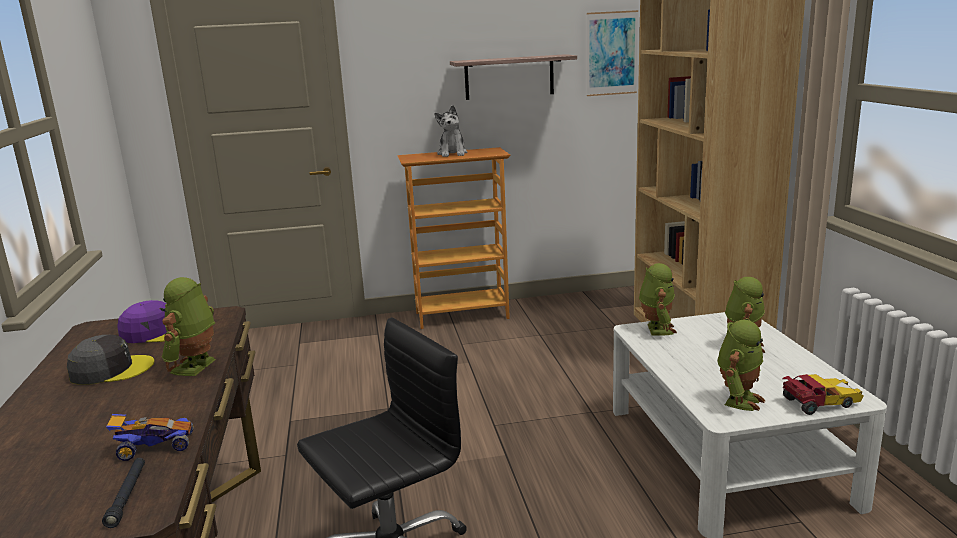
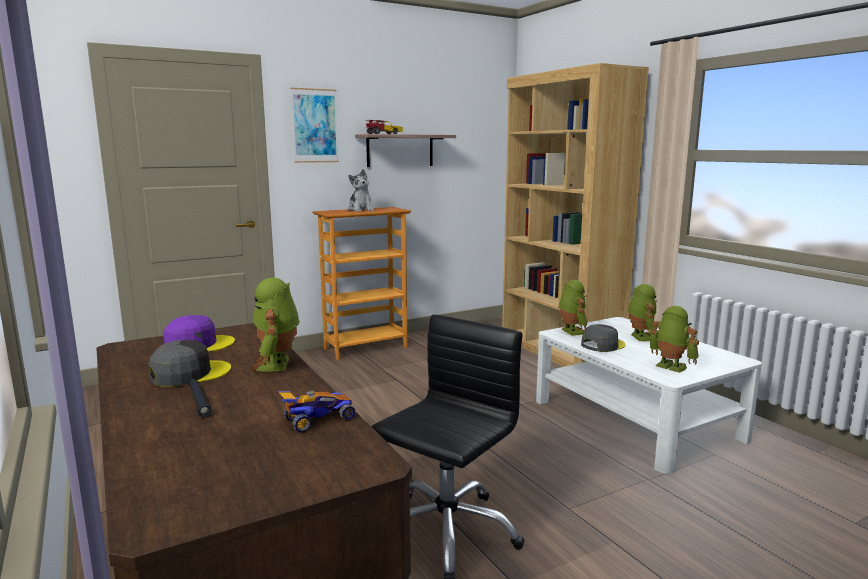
camera: 20 degrees left, 5 degrees down
(127, 496) = (340, 455): black flashlight -> black flashlight (199, 401)
(611, 53) = (473, 137): picture -> picture (315, 126)
(679, 354) = (602, 345): none -> grey cap
(738, 399) = (669, 367): toy robot -> toy robot turned 60 degrees counterclockwise
(818, 403) = (720, 364): toy car -> toy car (383, 134)

